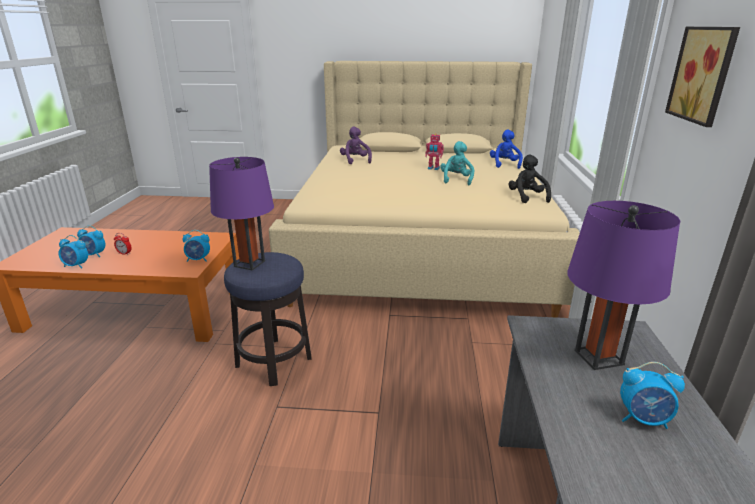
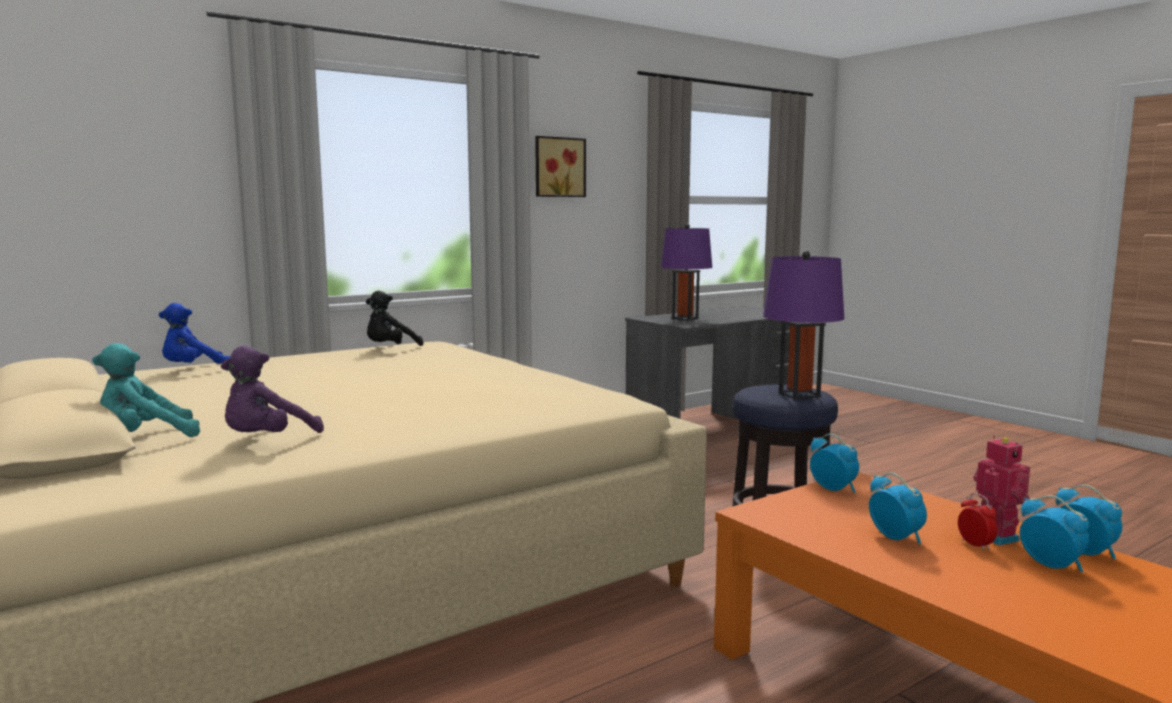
camera: 130 degrees left, 15 degrees down
(433, 168) = (278, 389): toy robot -> toy robot (998, 537)
(456, 180) = (341, 374): turquoise plush toy -> turquoise plush toy (145, 439)
(643, 419) = (716, 314): alarm clock -> alarm clock (895, 538)

